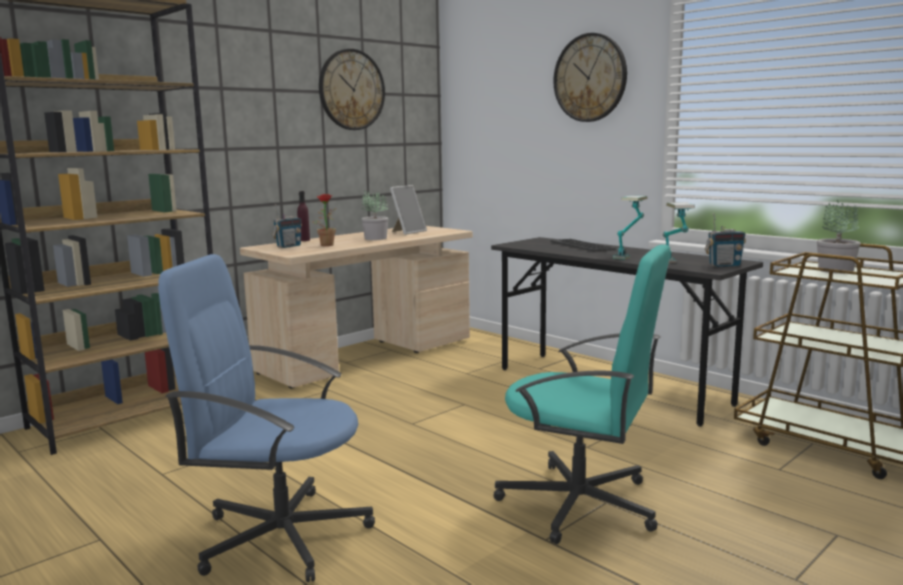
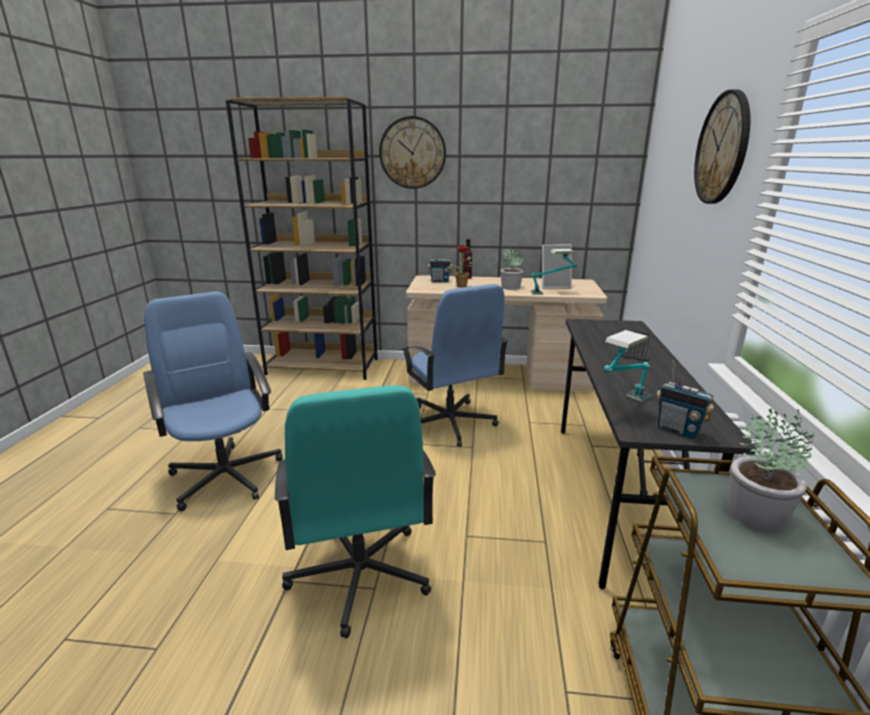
camera: 50 degrees right, 10 degrees up
(351, 90) = (535, 153): wall clock -> wall clock (412, 153)
(407, 399) = (450, 423): none -> blue office chair
(629, 255) = (635, 373): table lamp -> table lamp (552, 293)

